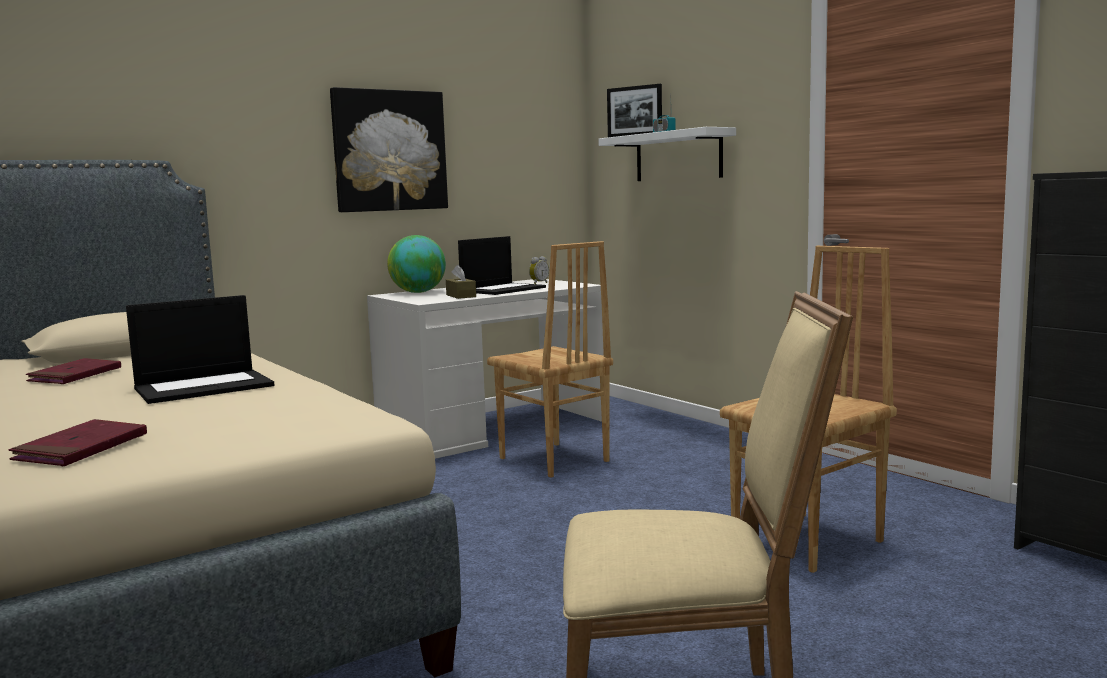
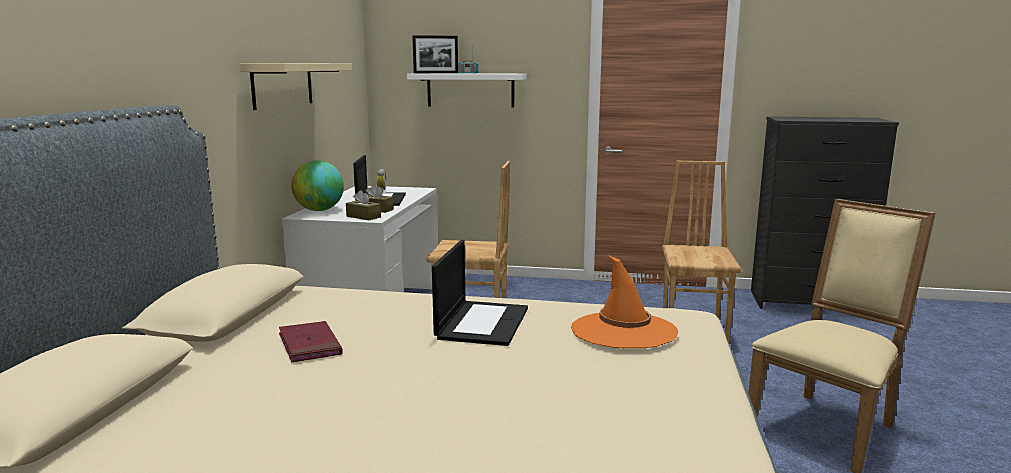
camera: 45 degrees left, 5 degrees up
(81, 449) = (634, 386): red book -> none
(256, 416) = (623, 331): none -> orange hat
(389, 151) = (282, 84): picture -> beige shelf
(425, 299) = (363, 217): none -> brown tissue box

